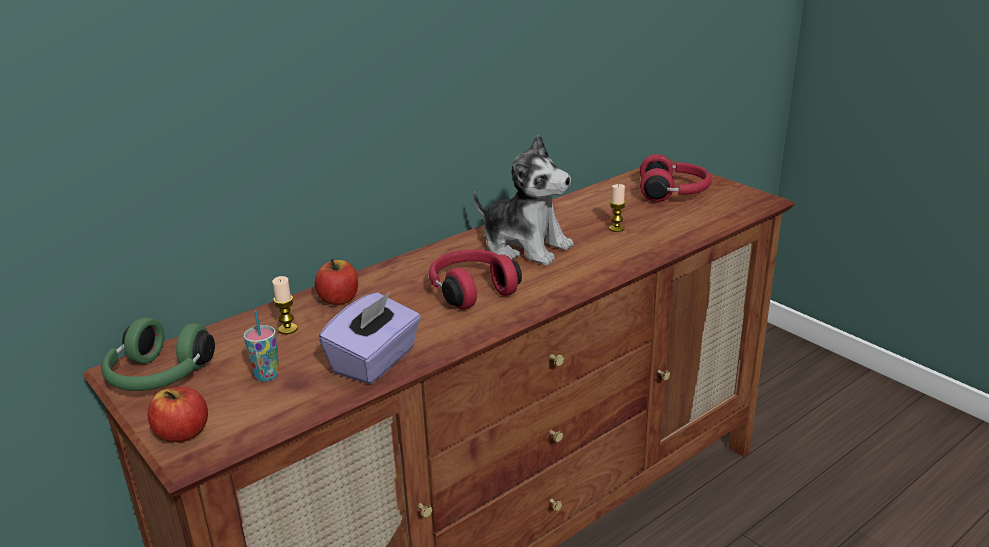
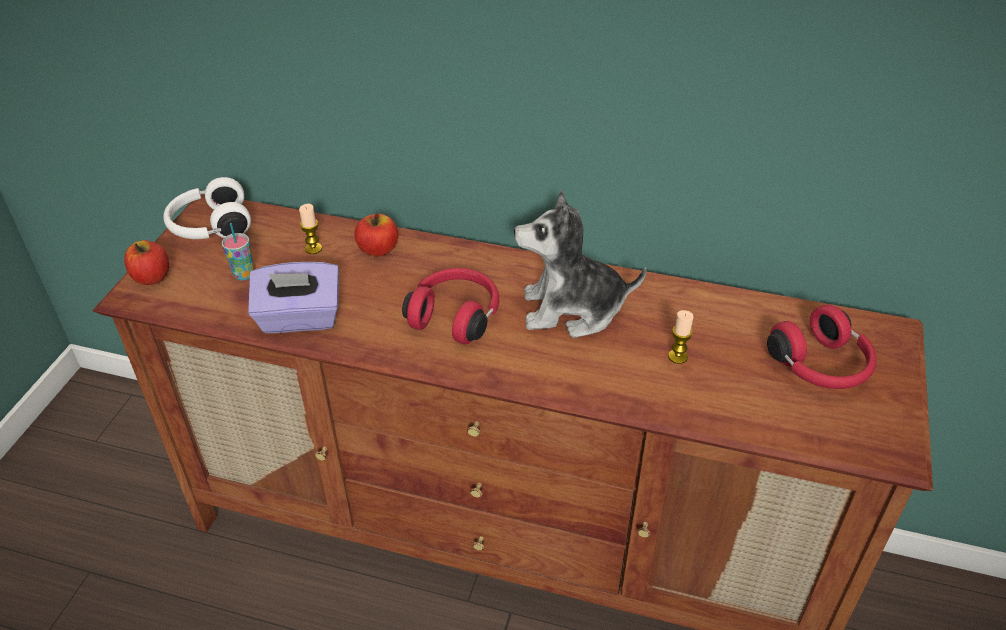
camera: 55 degrees right, 15 degrees up
(158, 377) = (210, 227): green headphones -> white headphones
(525, 246) = (572, 310): plush toy -> plush toy turned 90 degrees clockwise

